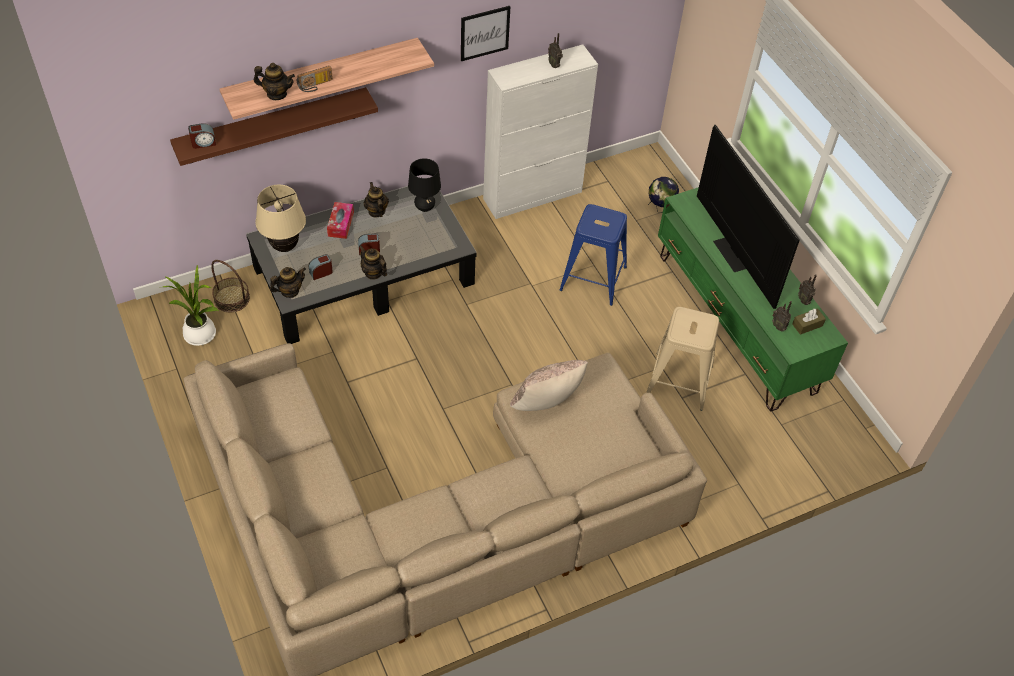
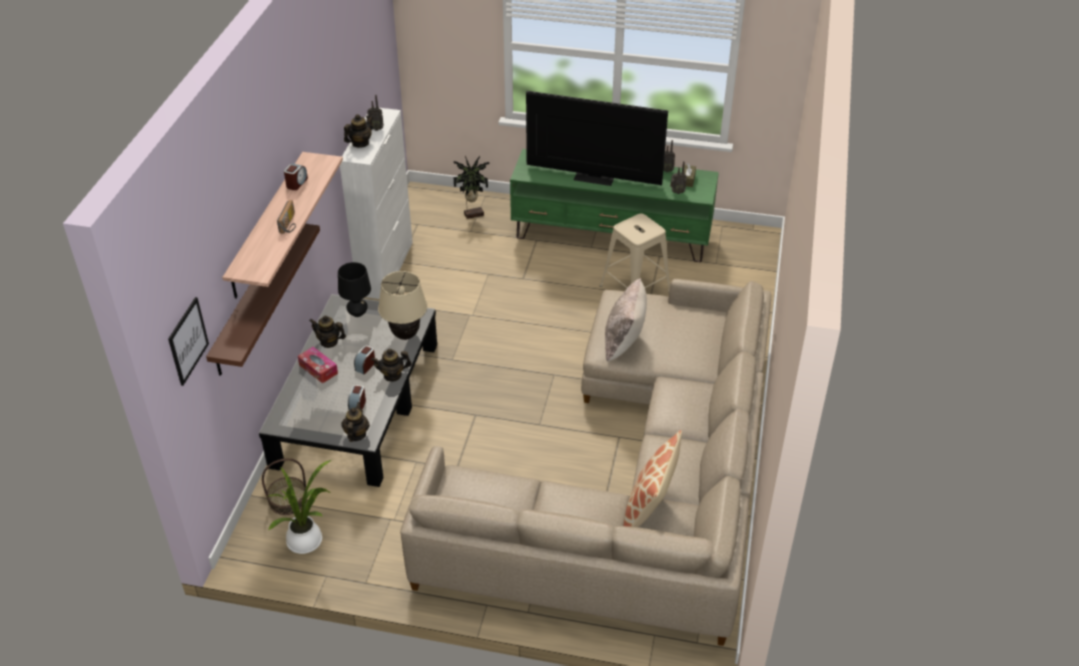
camera: 50 degrees left, 10 degrees down
(203, 143) = (237, 337): alarm clock -> alarm clock (296, 183)
(276, 94) = (272, 248): teapot -> teapot (360, 143)
(285, 247) = (304, 415): beige table lamp -> beige table lamp (405, 335)
(352, 536) = (649, 509): none -> pillow
(484, 33) = (328, 126): picture -> picture (188, 341)
(593, 278) = (500, 281): blue stool -> none
(660, 208) = (473, 214): globe -> potted plant

